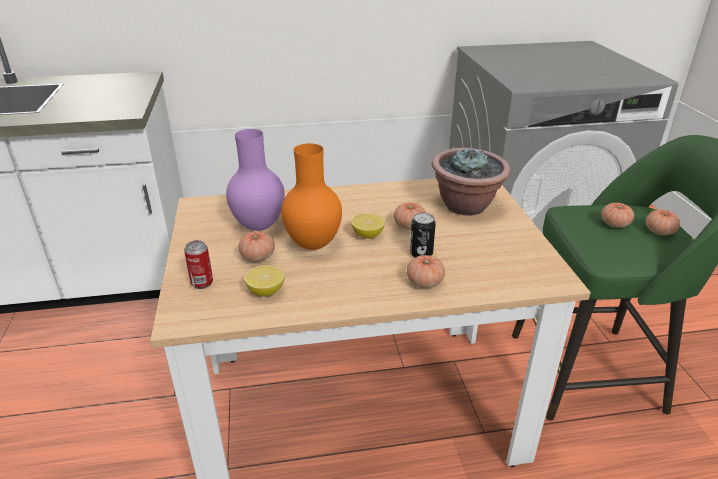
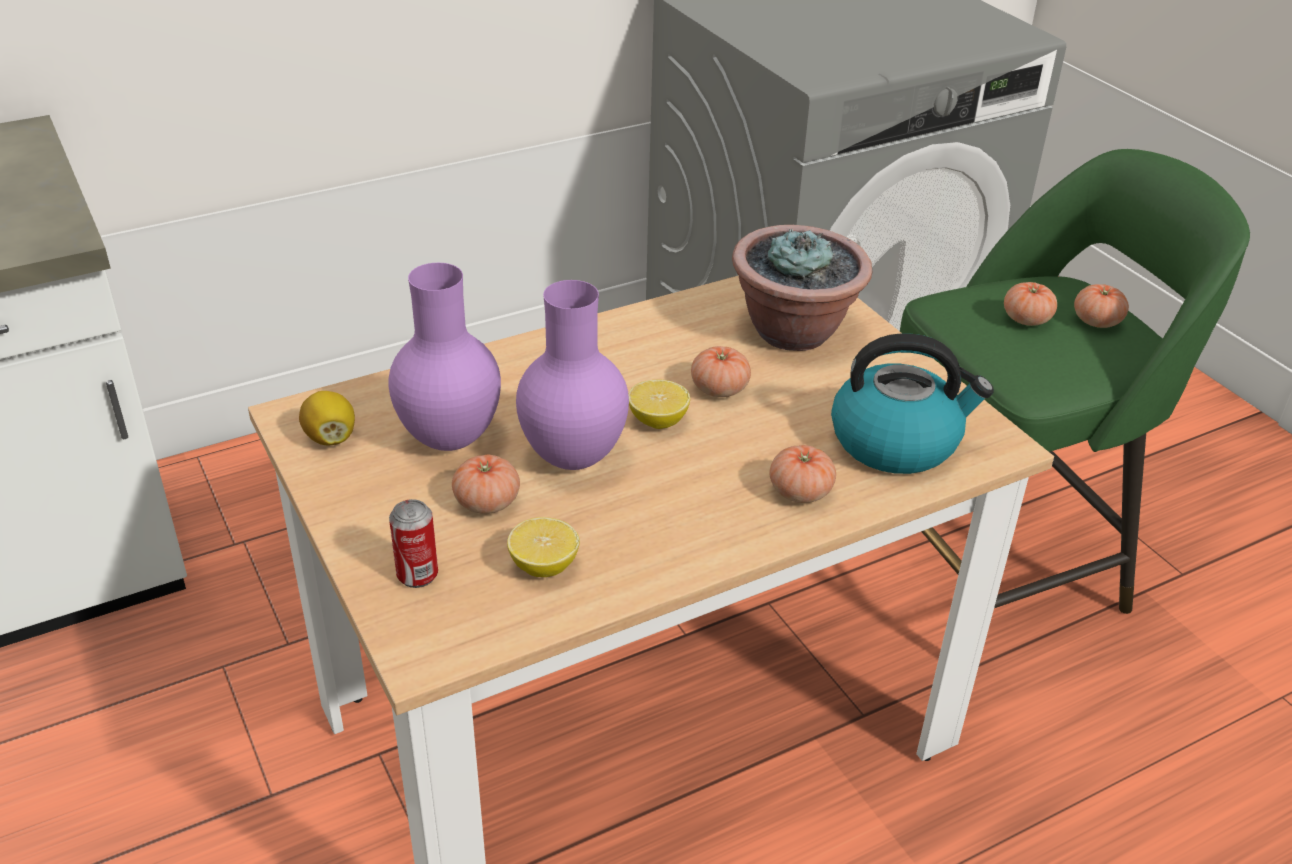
camera: 20 degrees left, 5 degrees up
(205, 216) = (330, 437): none -> lemon
(314, 244) = (575, 458): orange vase -> purple vase
(421, 254) = (767, 440): can -> none
(495, 267) = (897, 441): none -> kettle

